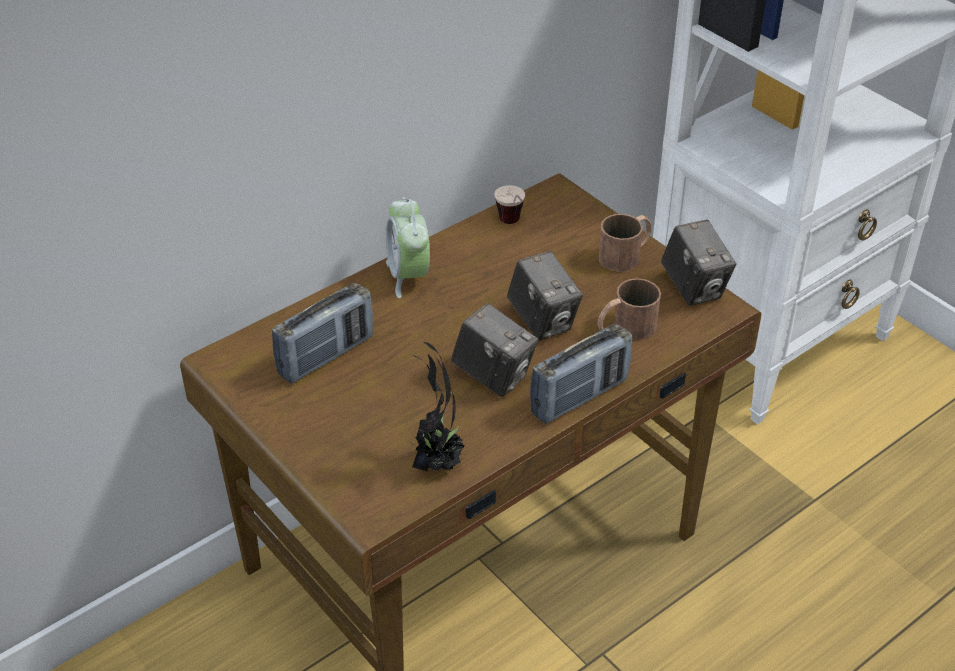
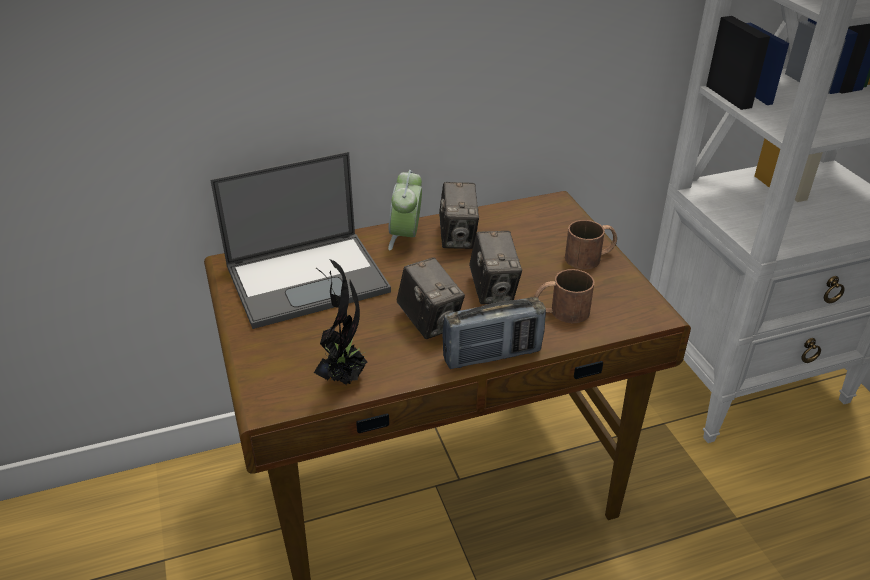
camera: 20 degrees right, 5 degrees down
(326, 356) = (309, 278): radio -> laptop
(513, 226) = (507, 219): cup -> none
(694, 288) = (637, 294): camera -> camera (458, 238)

